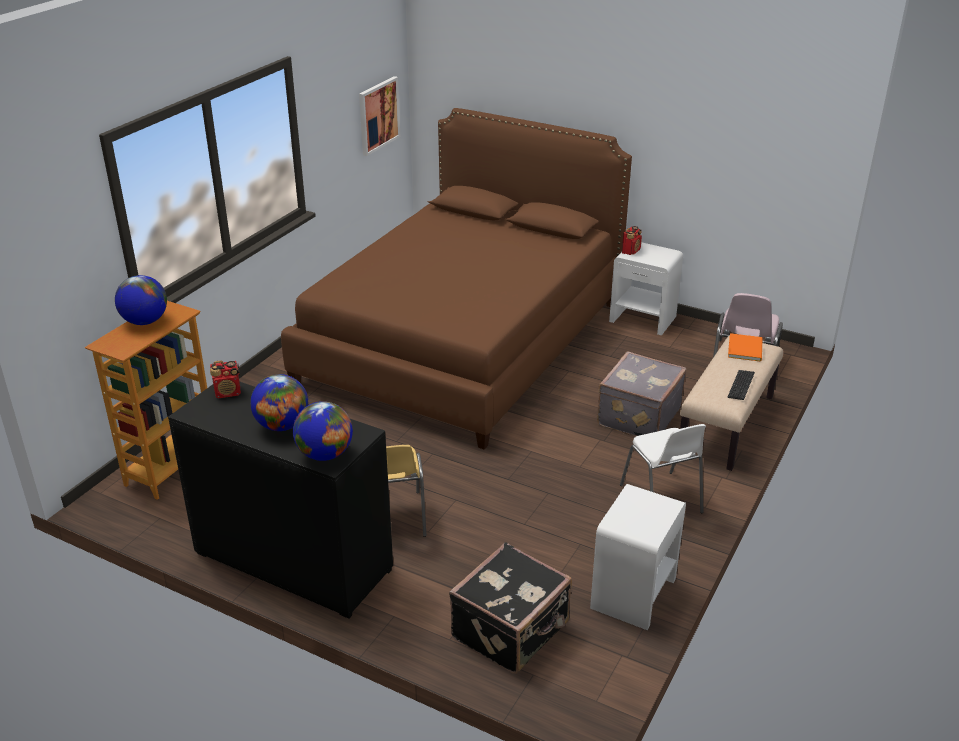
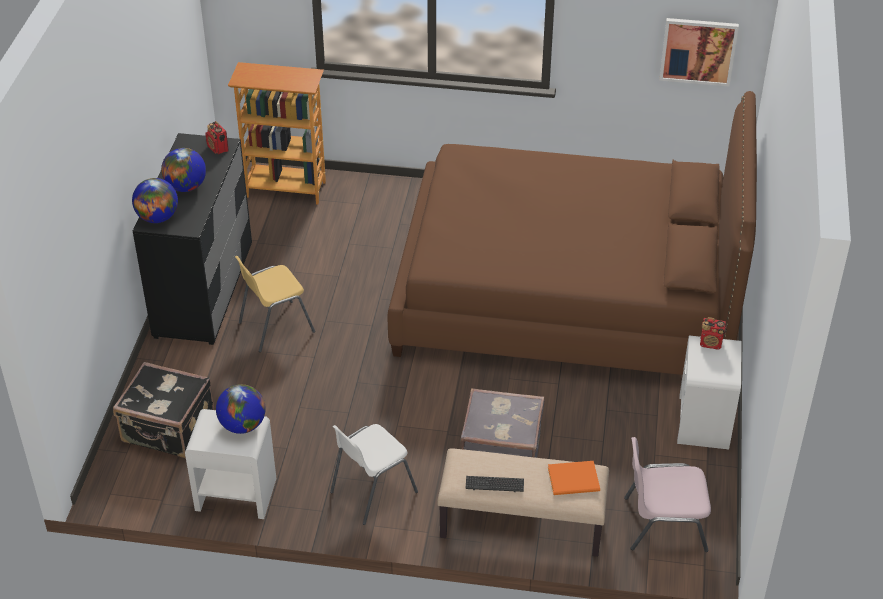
camera: 70 degrees right, 10 degrees up
(145, 321) = (285, 74): globe -> globe (242, 425)

